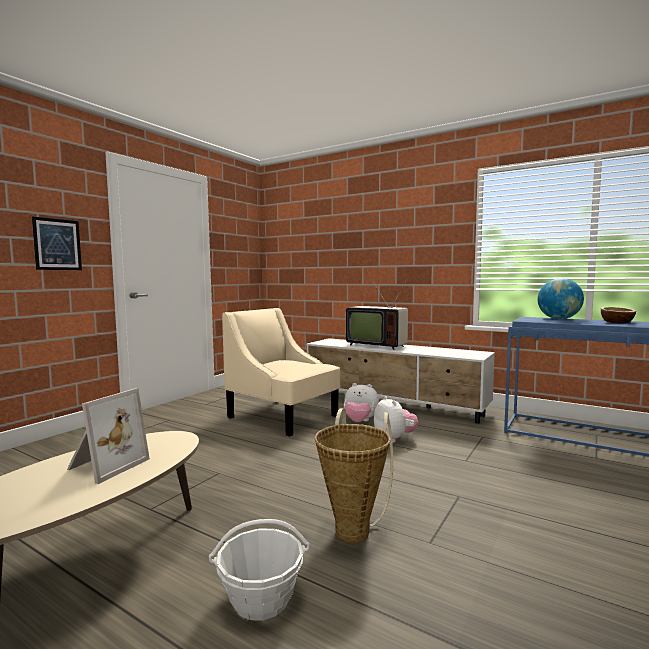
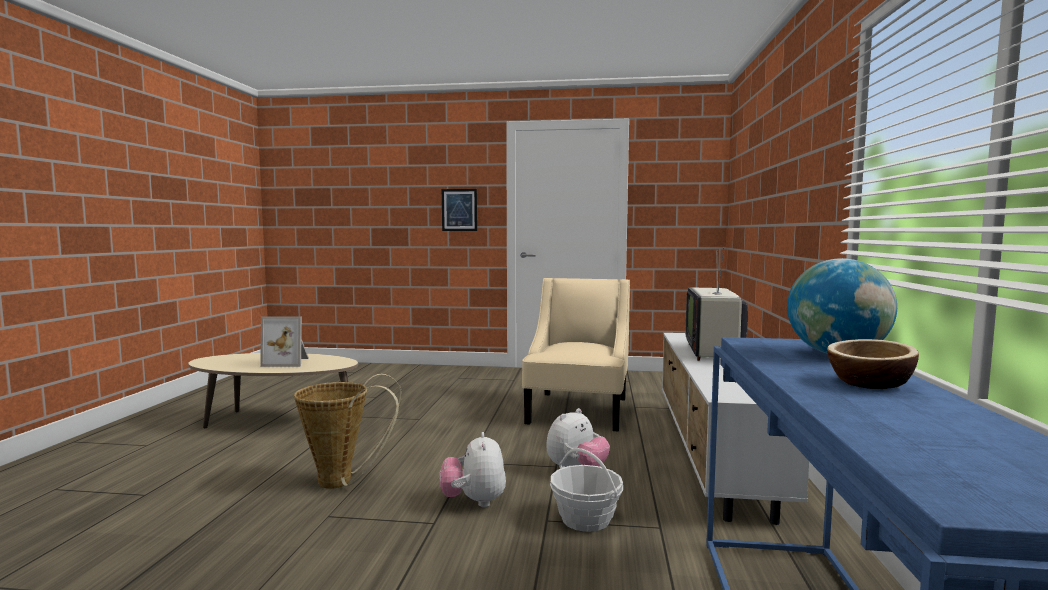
camera: 65 degrees right, 0 degrees up
(261, 598) = (246, 469): basket -> basket (585, 519)
(360, 421) = (613, 445): plush toy -> plush toy (474, 502)

